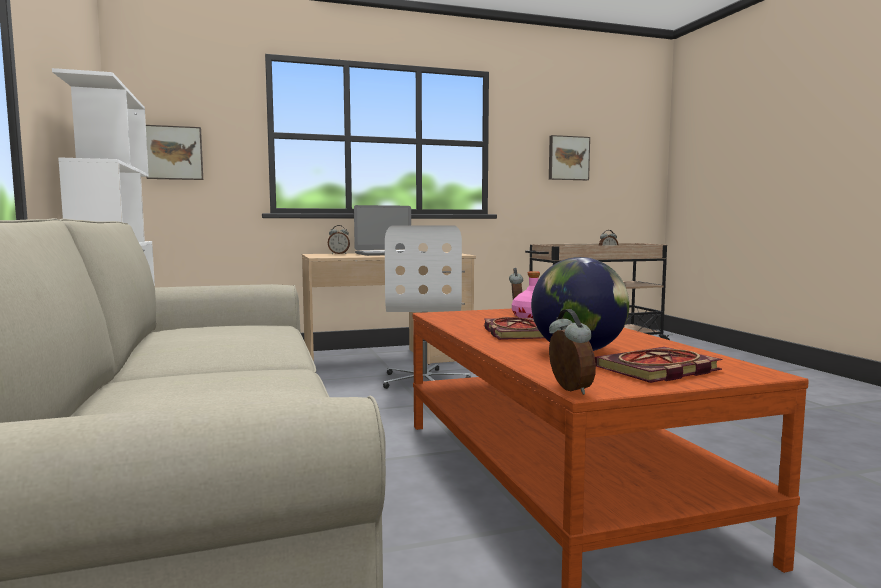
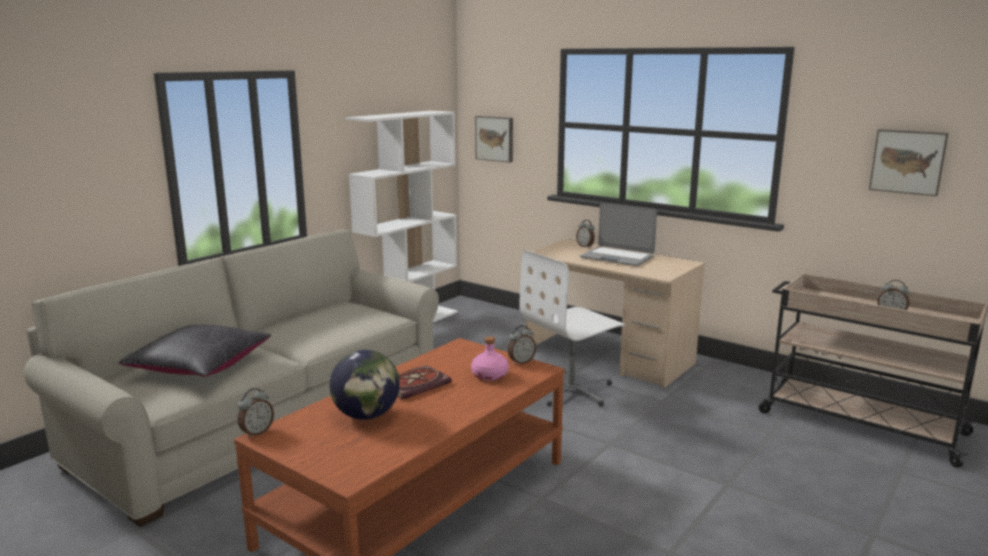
camera: 55 degrees right, 10 degrees up
(198, 398) = (200, 366): none -> black pillow
(657, 370) = (329, 447): book -> none

